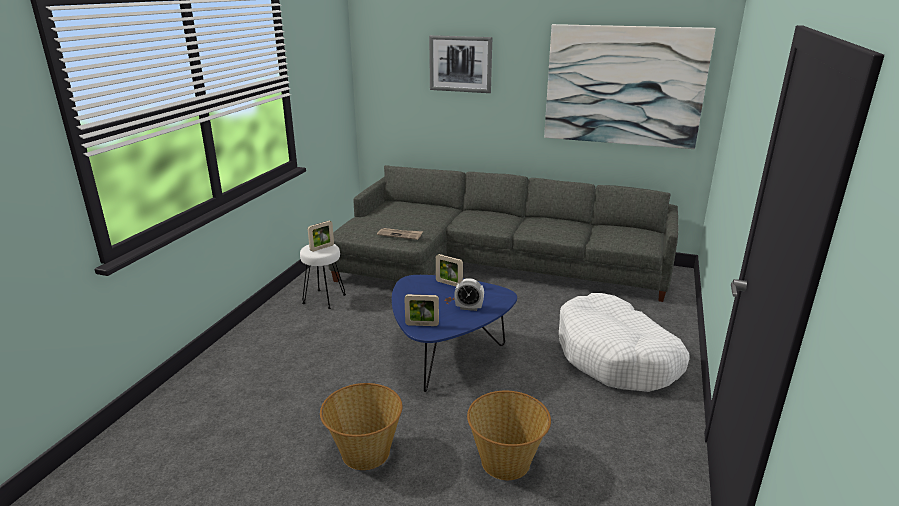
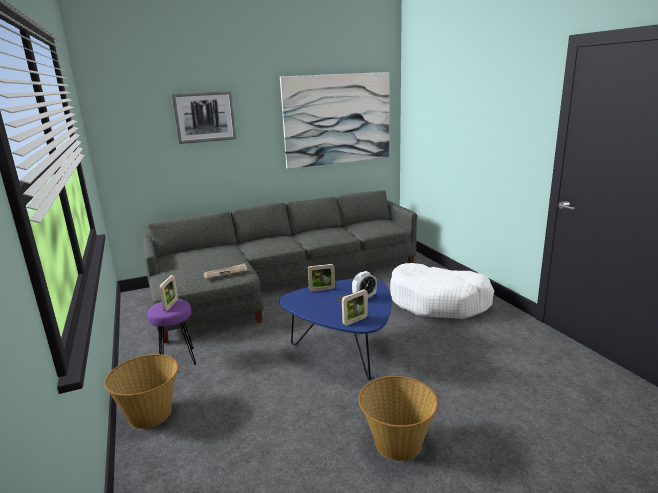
camera: 40 degrees left, 5 degrees down
(324, 299) = (177, 359): white stool -> purple stool
(506, 461) = (483, 390): basket -> basket (150, 414)

